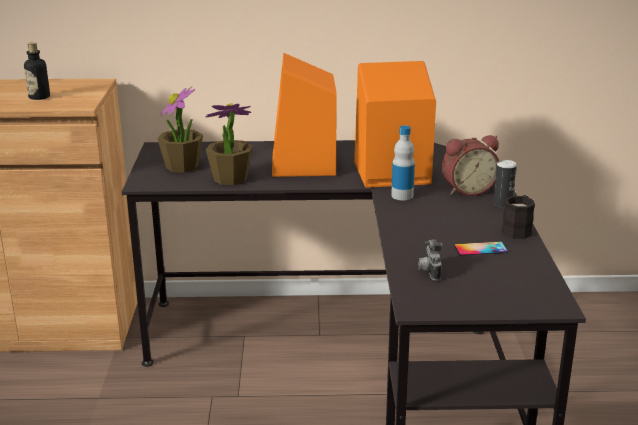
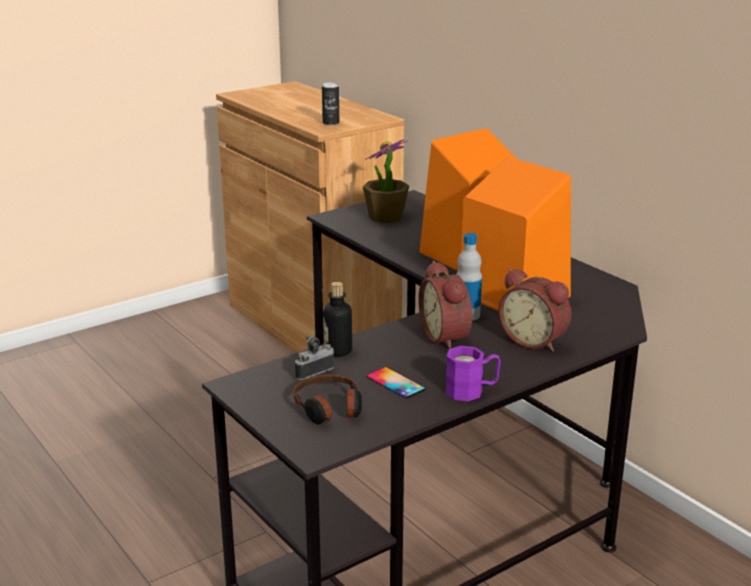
camera: 55 degrees right, 0 degrees up
(39, 97) = (317, 116): bottle -> bottle (338, 351)
(230, 179) = (389, 240): potted plant -> none
(429, 212) = (447, 337): none -> alarm clock
(496, 282) = (329, 409): none -> headphones
(503, 204) = (526, 367): can -> can (331, 123)
(518, 229) = (472, 391): black mug -> purple mug

